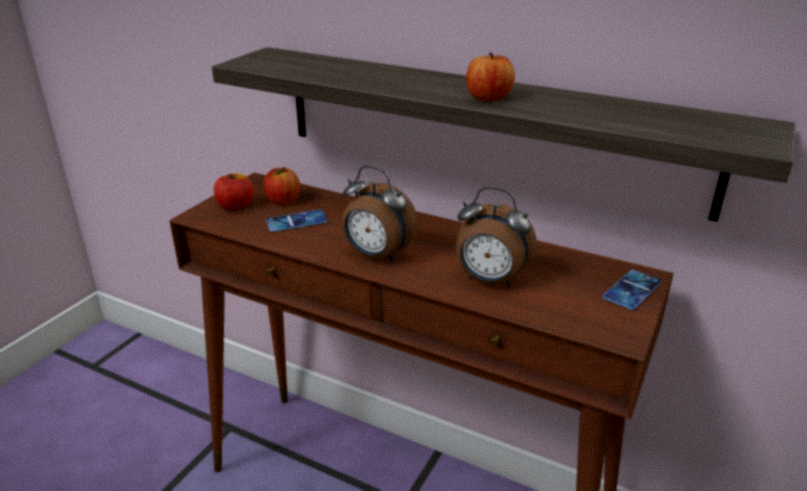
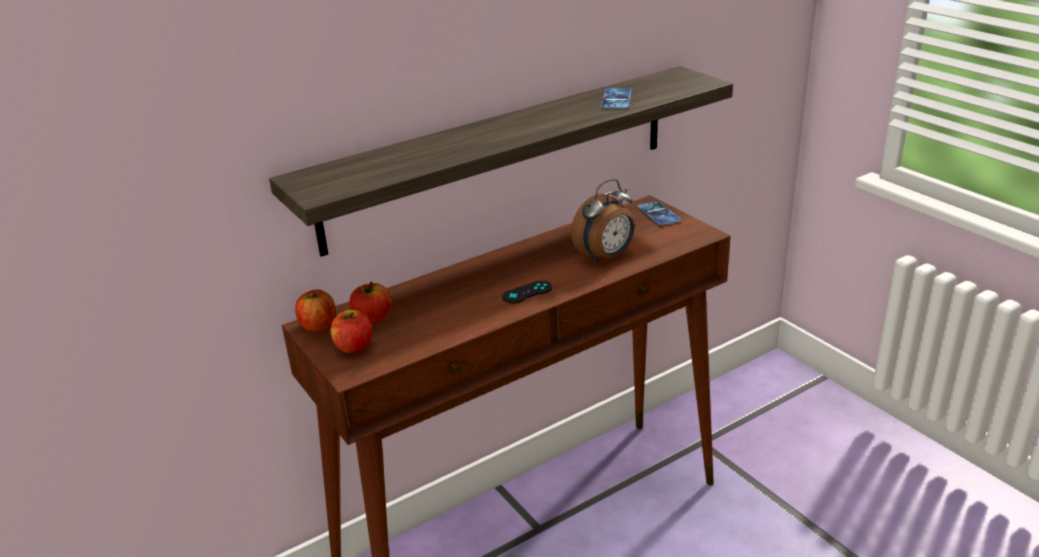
camera: 60 degrees left, 0 degrees up
(297, 221) = (425, 318): phone -> phone (616, 99)
(377, 256) = (527, 292): alarm clock -> black game controller
(488, 98) = (548, 123): apple -> apple (318, 325)

